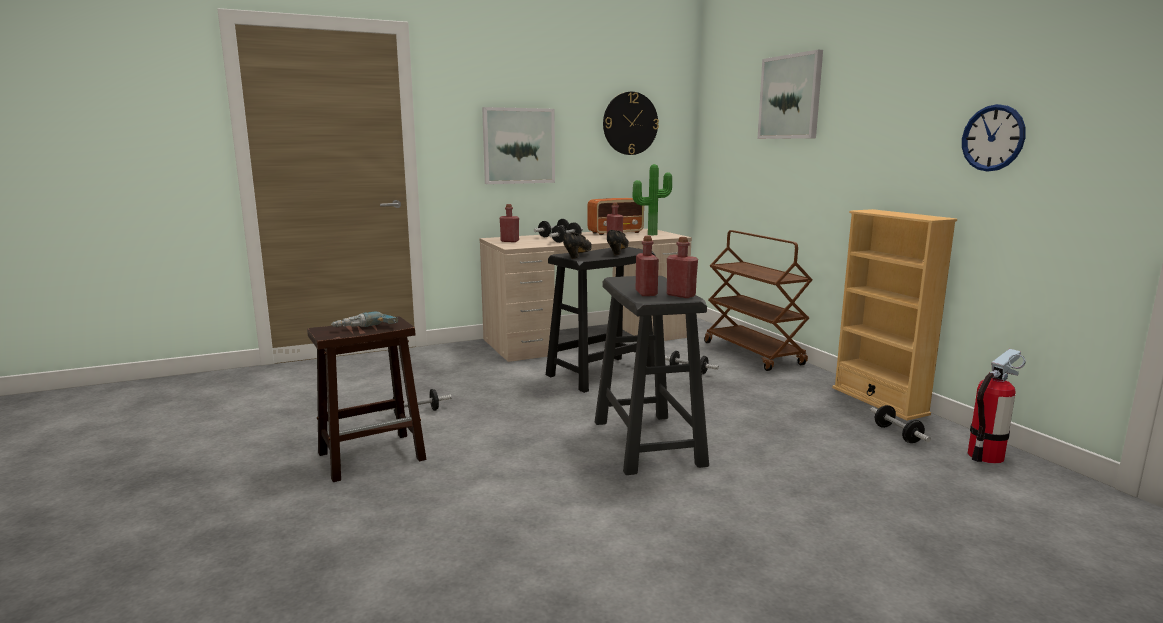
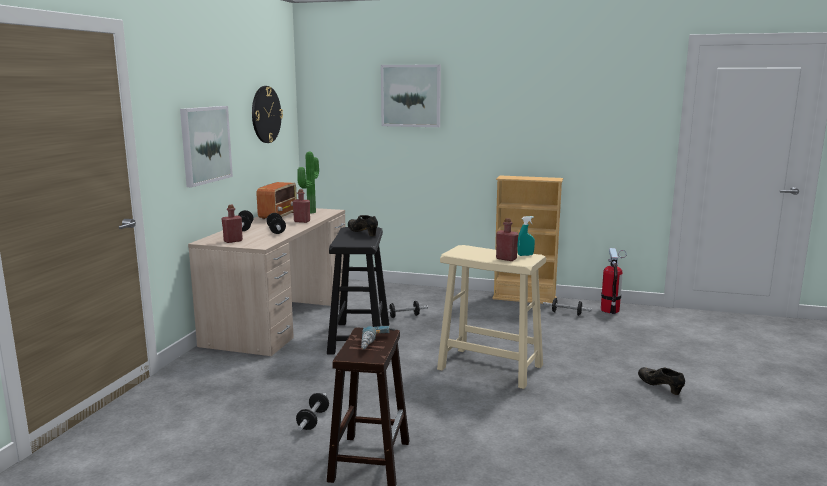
camera: 50 degrees left, 0 degrees up
(577, 255) = (353, 242): black shoe -> black shoe (660, 387)
(647, 443) = (491, 367): black stool -> beige stool
(681, 295) = (525, 255): red bottle -> turquoise spray bottle
(753, 353) = (410, 291): brown cart -> none
(993, 138) = (579, 130): wall clock -> none

